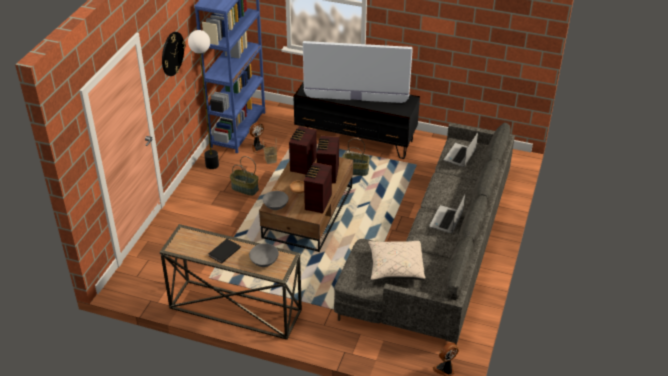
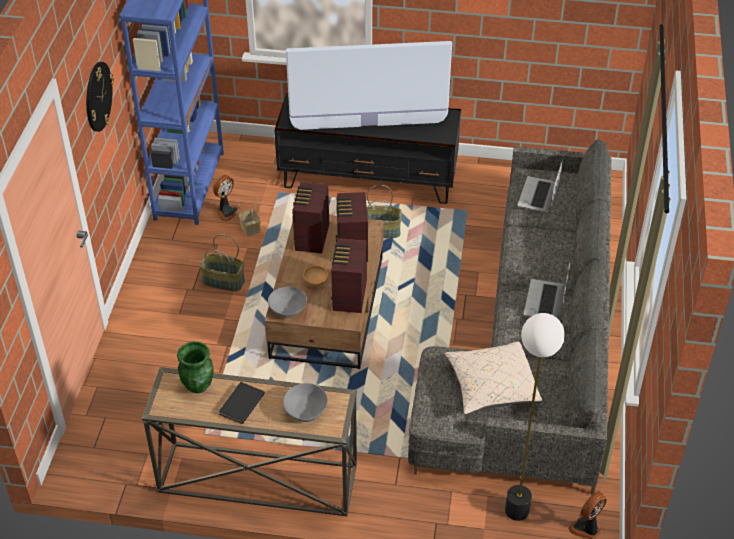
camera: 10 degrees left, 5 degrees up
(200, 237) = (198, 385): none -> green vase
(212, 165) = (164, 248): floor lamp -> floor lamp (517, 509)

